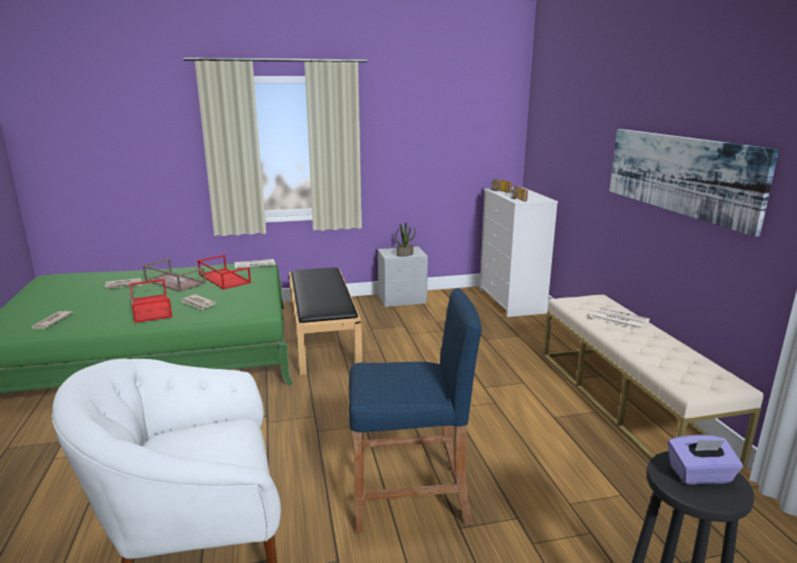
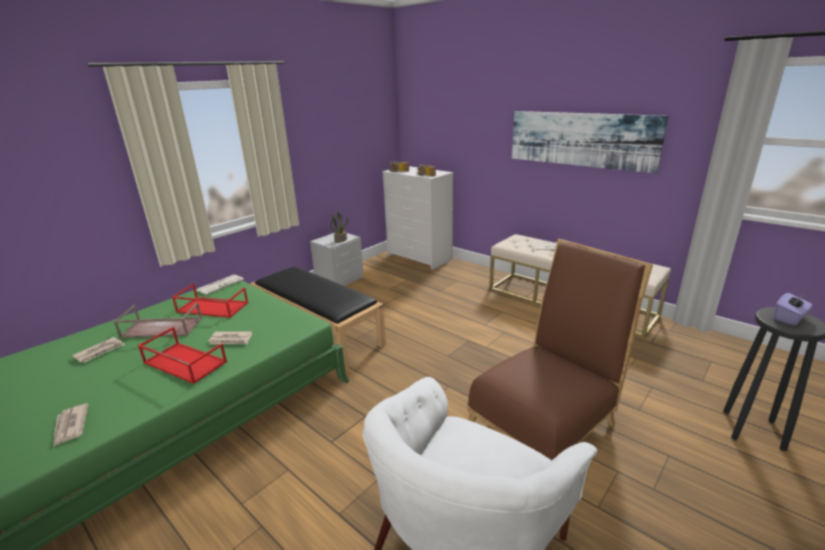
camera: 35 degrees left, 5 degrees up
(410, 498) = (546, 421): blue stool -> brown chair

